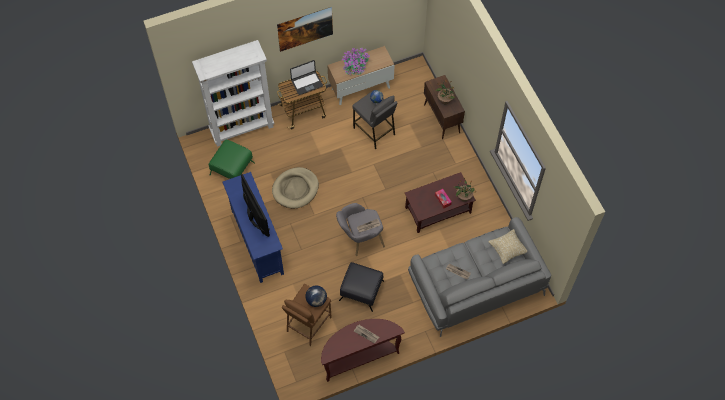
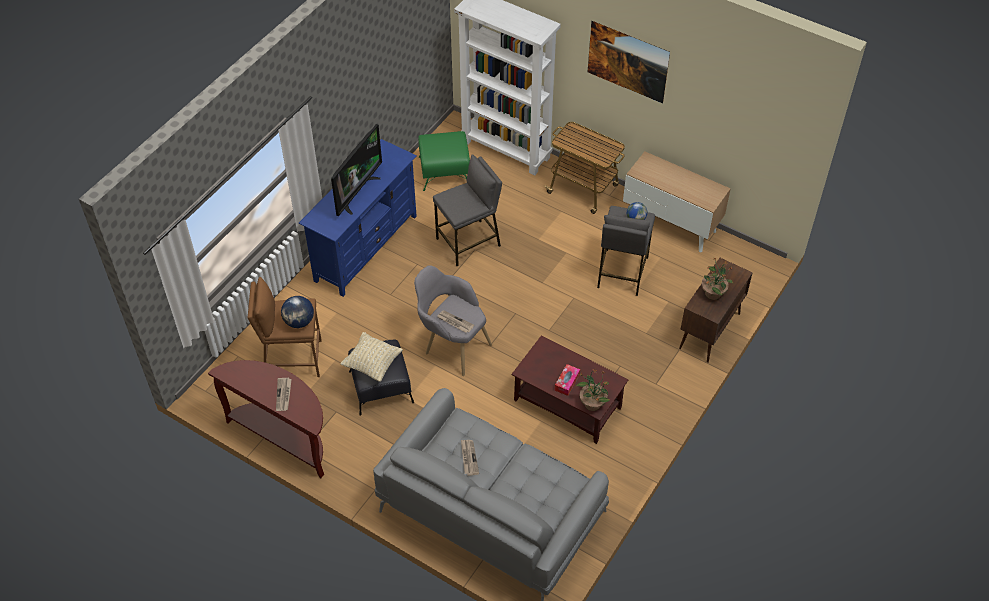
camera: 55 degrees right, 10 degrees down
(295, 189) = (469, 242): beige dog bed -> grey stool
(306, 83) = (597, 145): laptop -> none
(355, 67) = (669, 178): potted plant -> none
(507, 250) = (551, 499): beige pillow -> beige pillow (372, 364)

